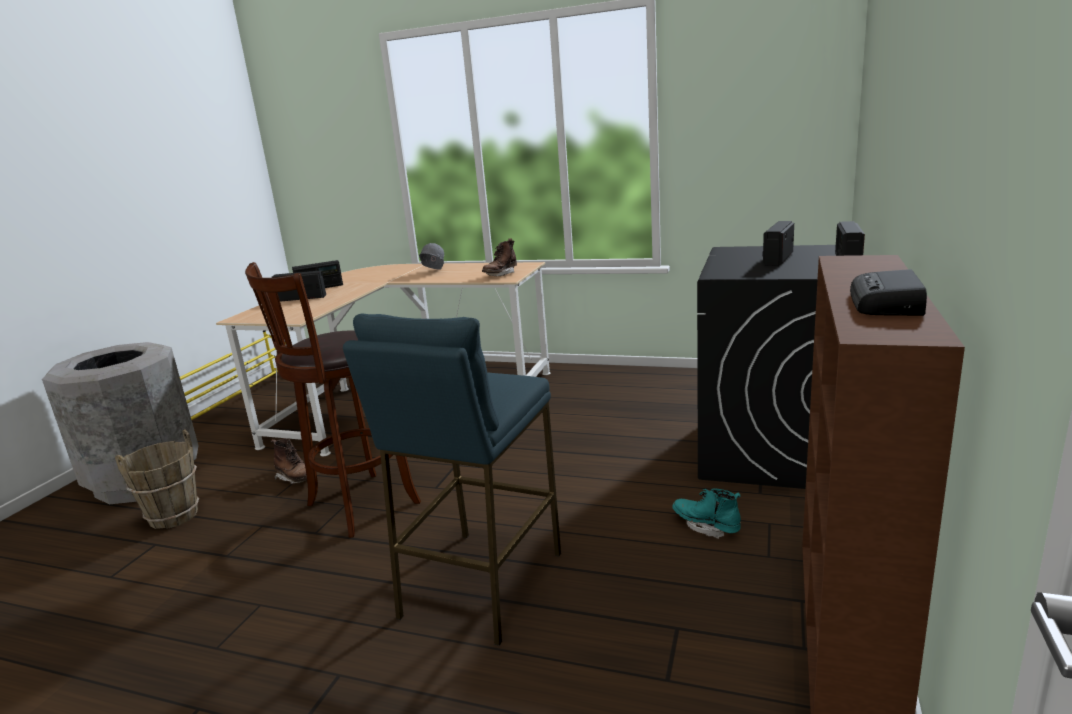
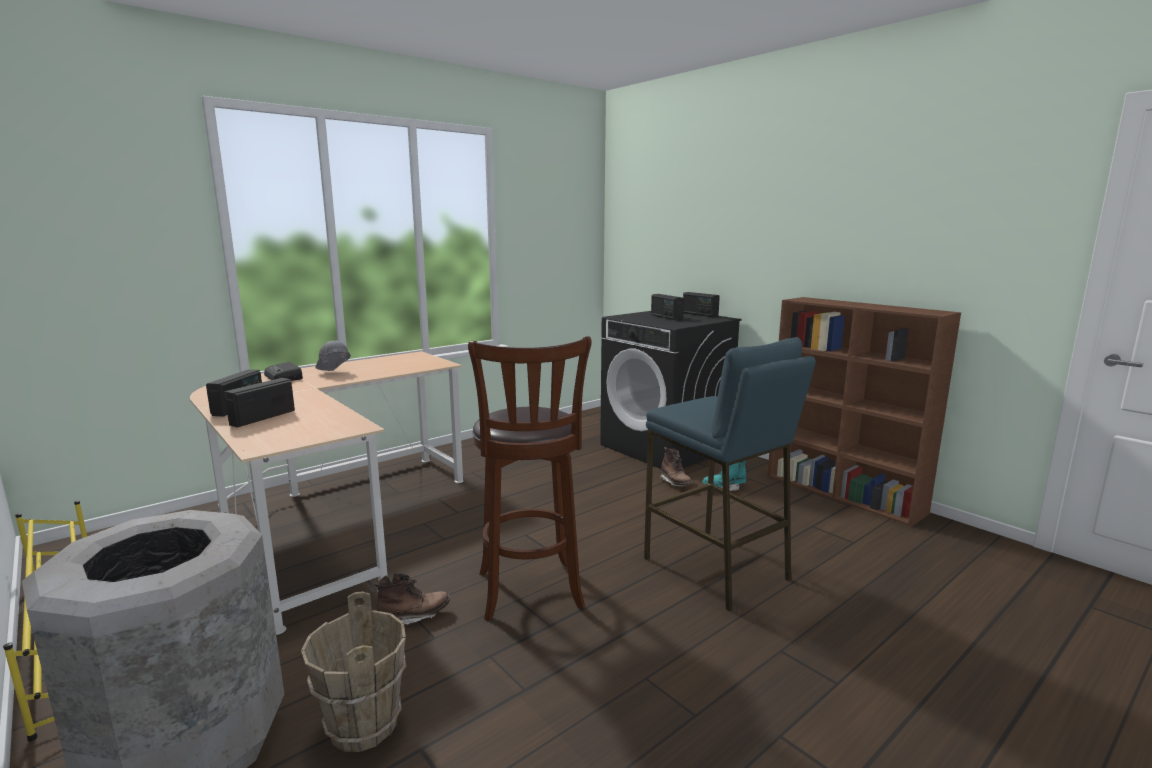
camera: 60 degrees left, 5 degrees down
(500, 274) = (422, 363): brown boot -> brown boot (675, 483)
(887, 303) = (890, 307): radio -> radio (284, 377)

